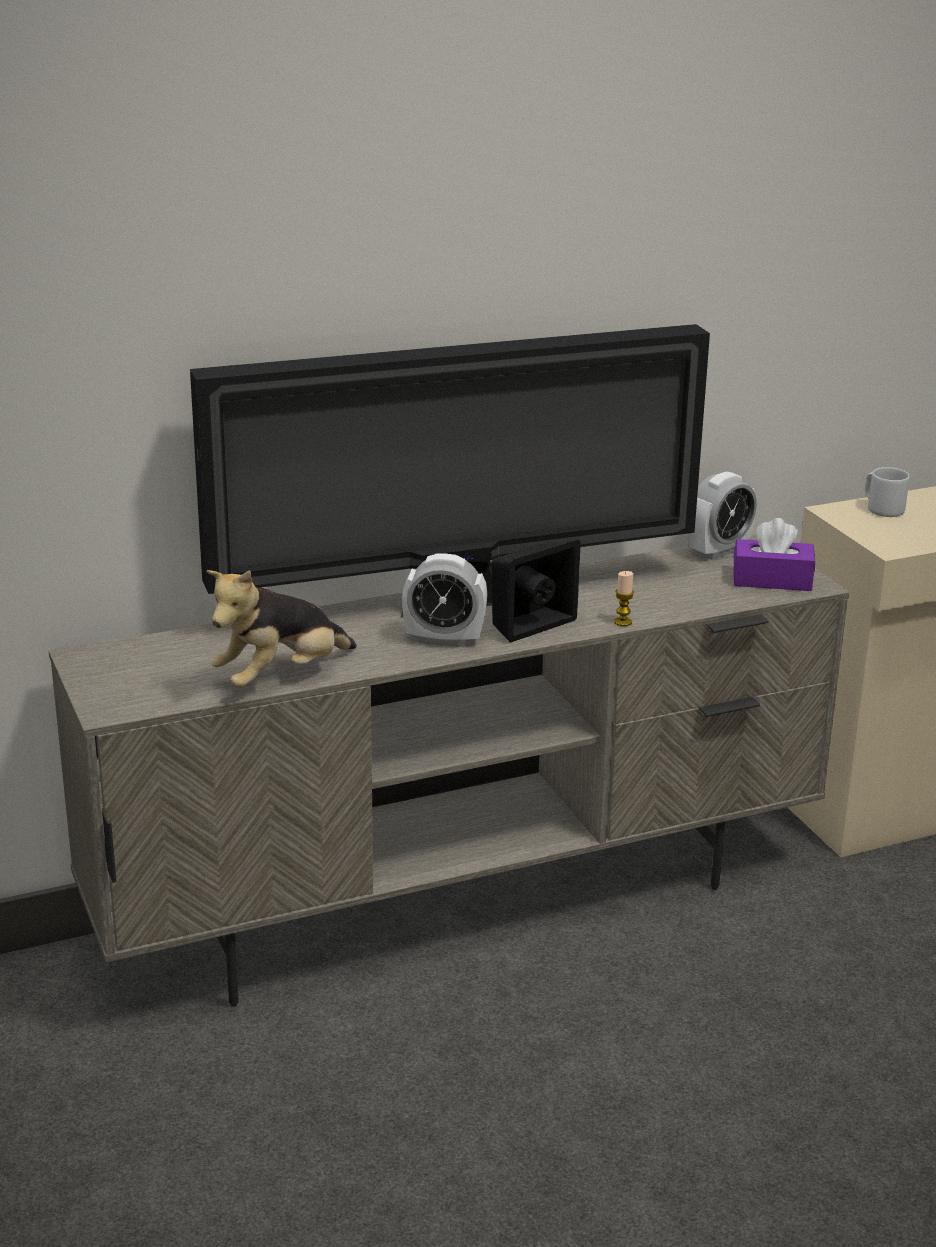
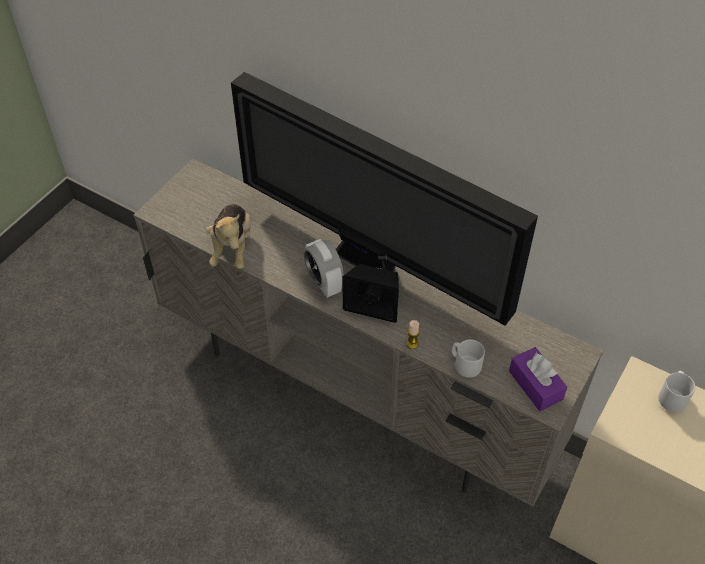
camera: 55 degrees right, 25 degrees up
(280, 677) = (232, 247): plush toy -> plush toy turned 105 degrees counterclockwise
(694, 604) = (465, 364): none -> grey mug
(719, 551) = (550, 340): alarm clock -> none

